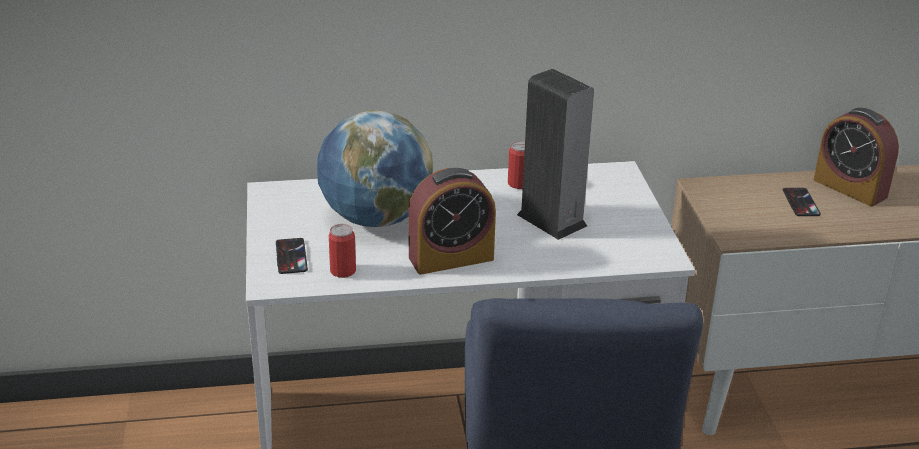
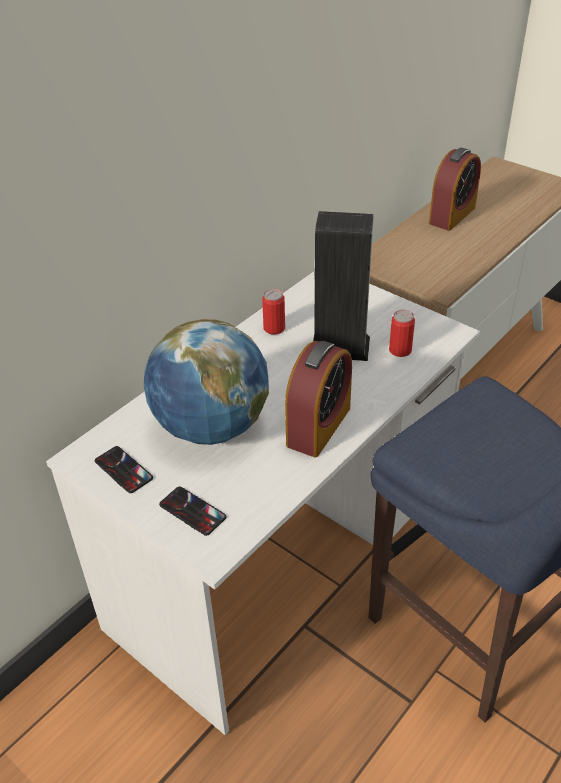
camera: 40 degrees left, 10 degrees up
(343, 271) = (255, 495): can -> can (400, 350)
(800, 202) = (441, 241): phone -> phone (123, 470)
(850, 188) = (452, 215): alarm clock -> alarm clock turned 60 degrees counterclockwise

